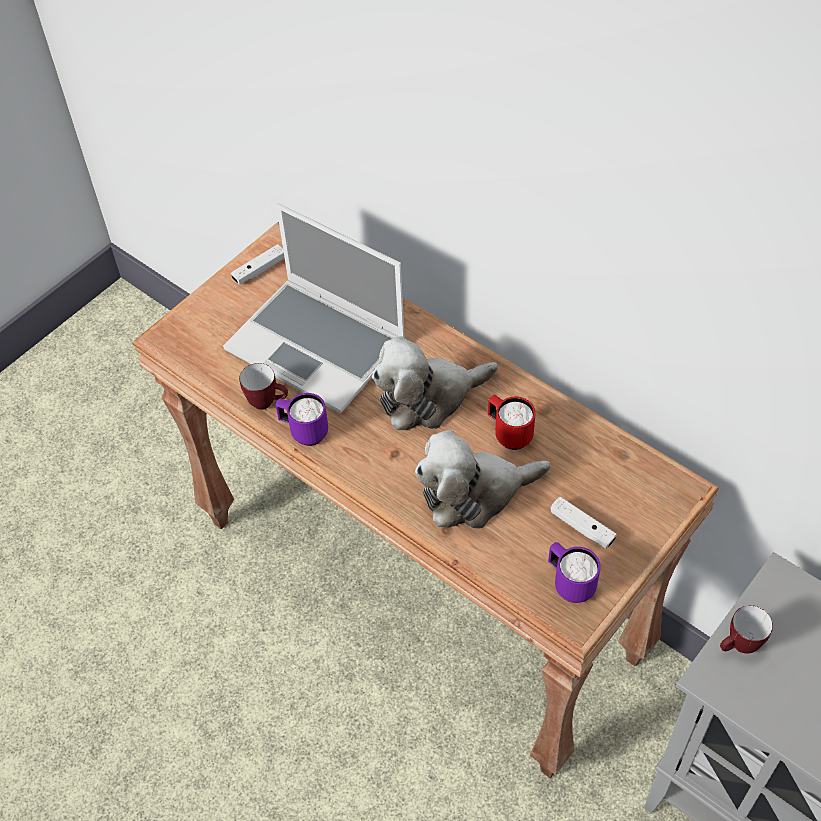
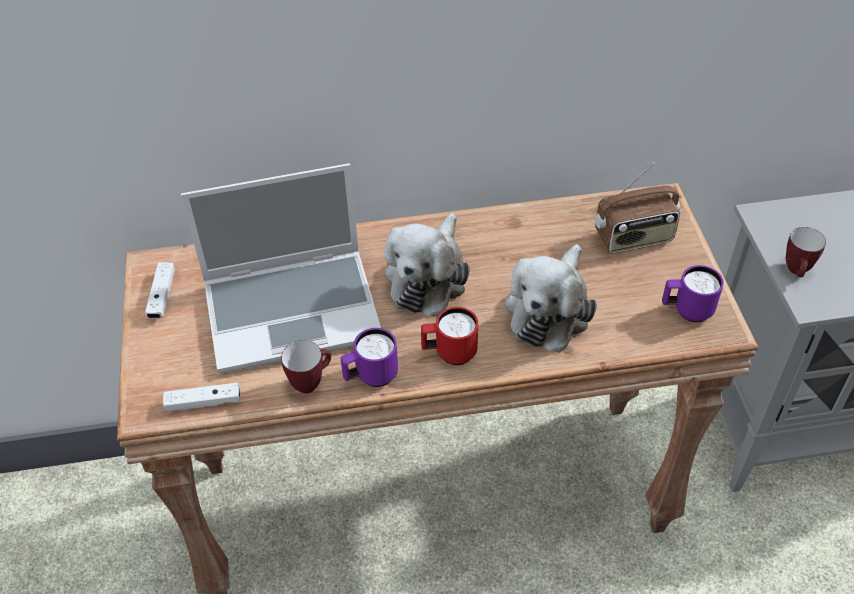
camera: 50 degrees left, 5 degrees down
(508, 434) = (516, 255): red mug -> red mug (449, 353)
(582, 527) = (643, 271): white game controller -> white game controller (203, 402)
(613, 498) = (633, 238): none -> radio

